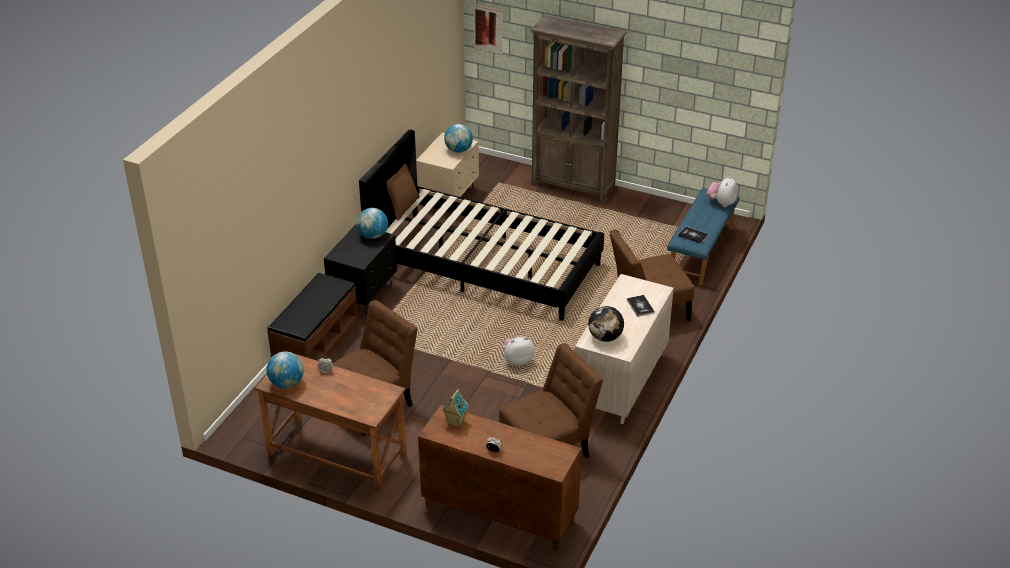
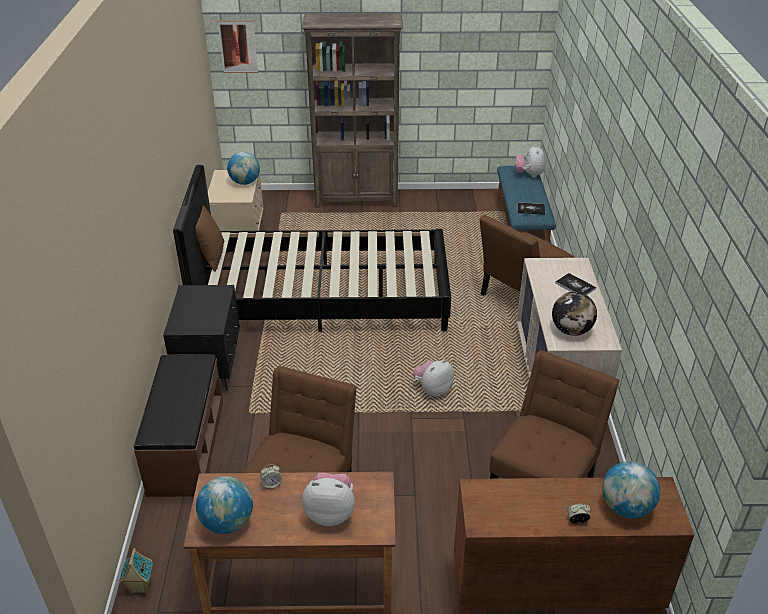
camera: 25 degrees left, 0 degrees up
(349, 398) = (330, 513): none -> plush toy
(373, 236) = (209, 293): globe -> globe (626, 508)
(455, 422) = (497, 498): toy house -> toy house (140, 587)

